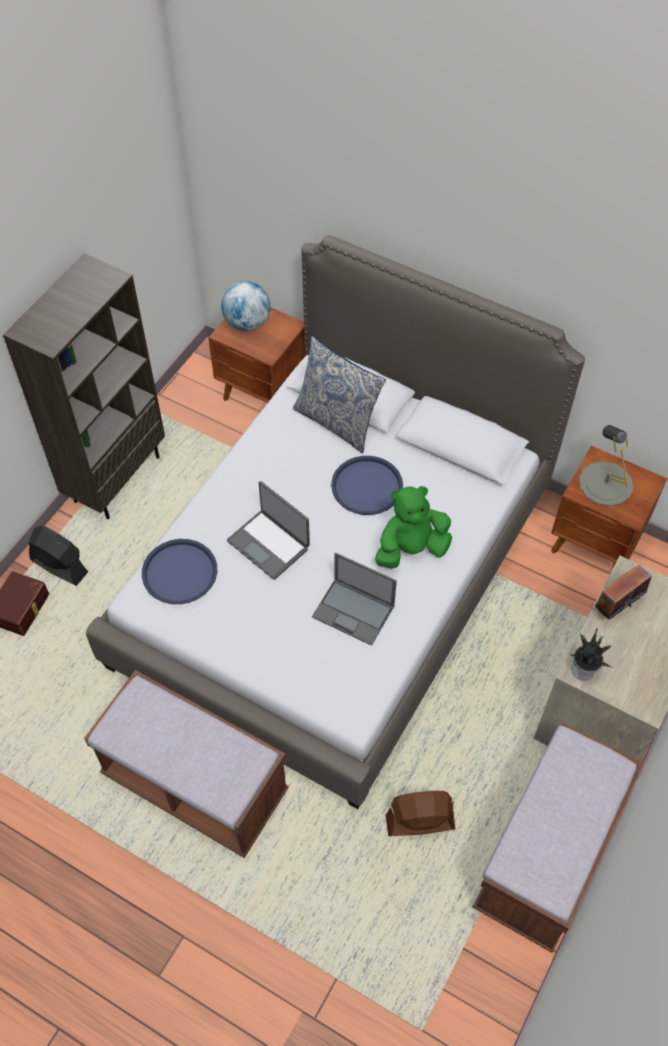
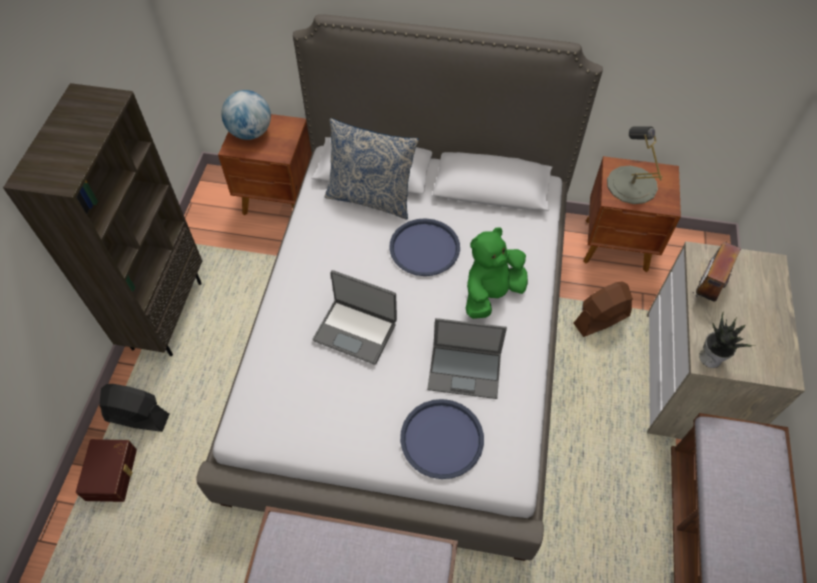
camera: 20 degrees left, 0 degrees up
(180, 572) = (277, 387): blue tray -> blue tray (441, 439)
(419, 822) = (585, 551): brown fan -> brown fan (601, 320)

